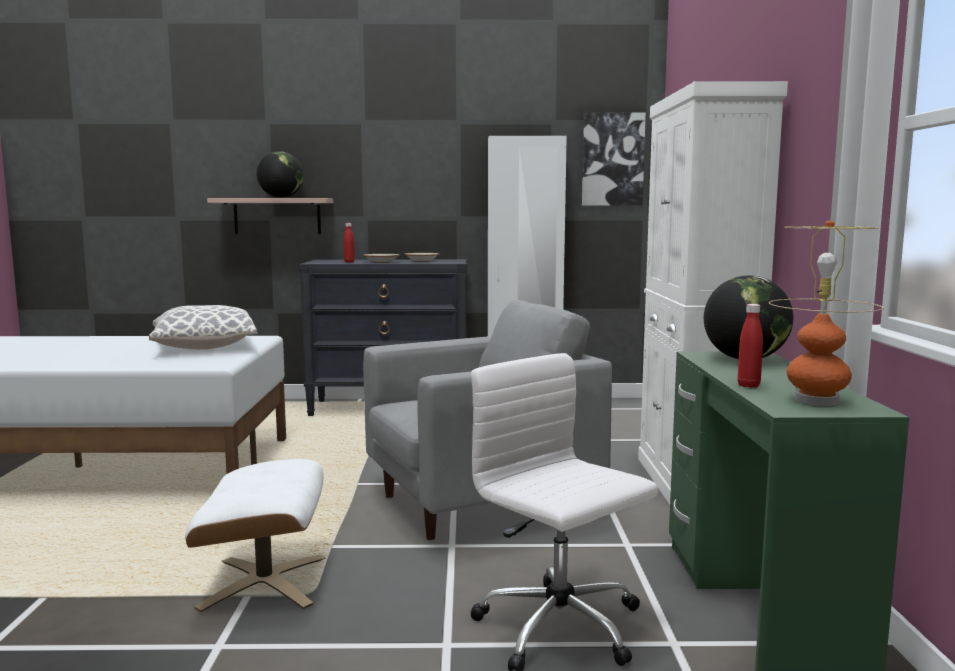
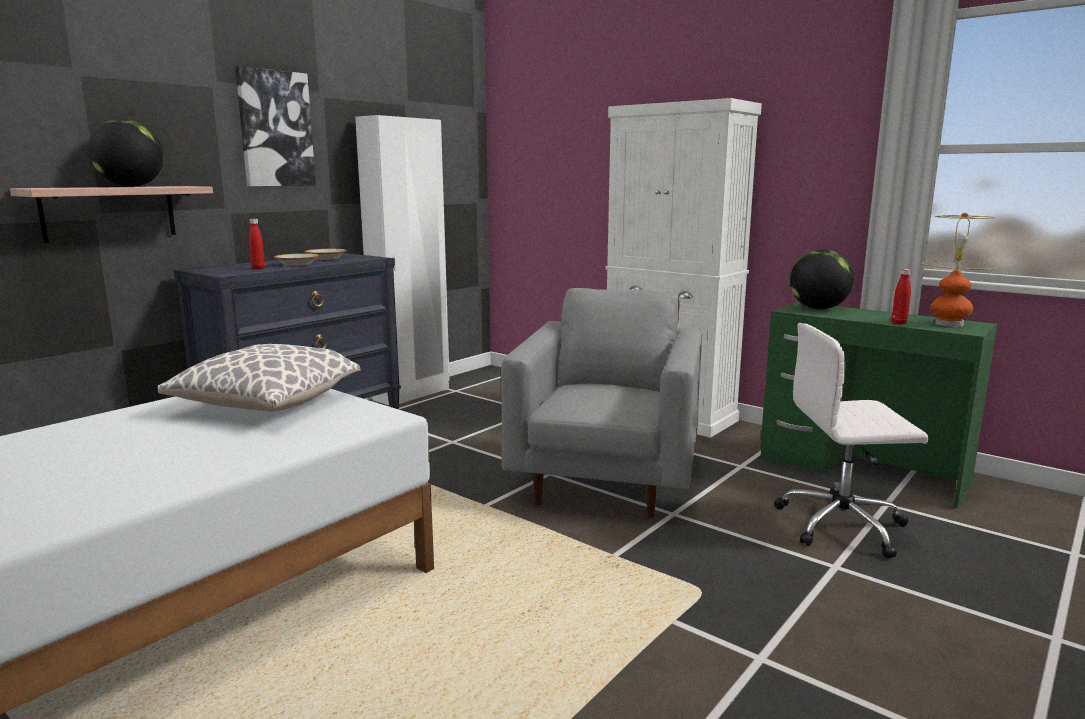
camera: 50 degrees left, 5 degrees up
(265, 582) = (655, 605): white ottoman -> none
(612, 159) = (454, 144): picture -> picture (275, 129)

